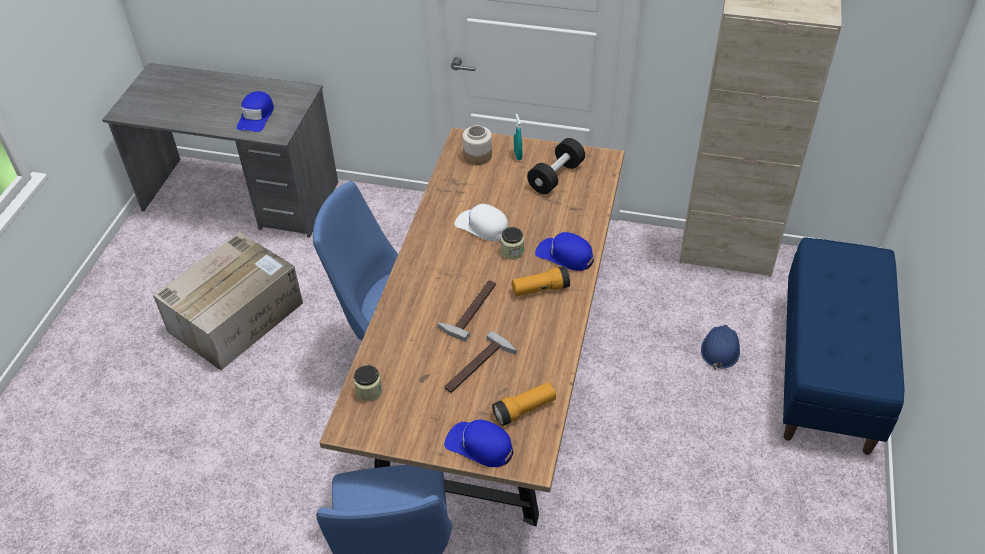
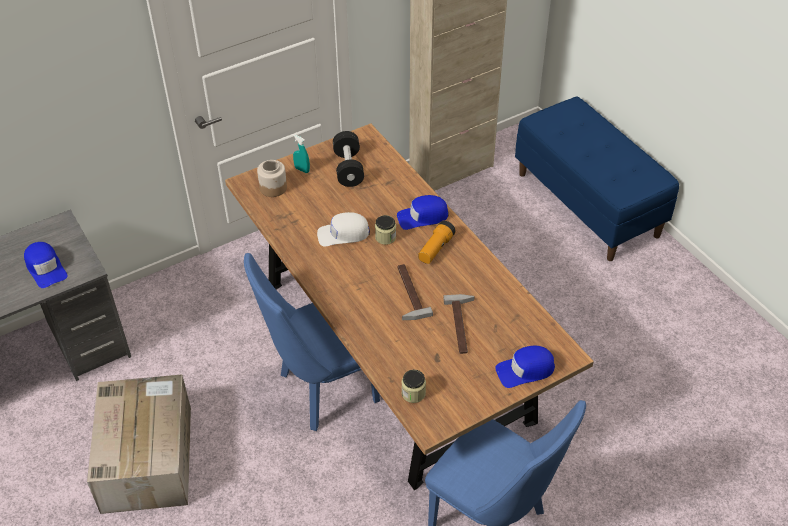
camera: 45 degrees left, 0 degrees up
(524, 410) = (522, 329): flashlight -> none
(720, 349) = (515, 233): blue hard hat -> none

